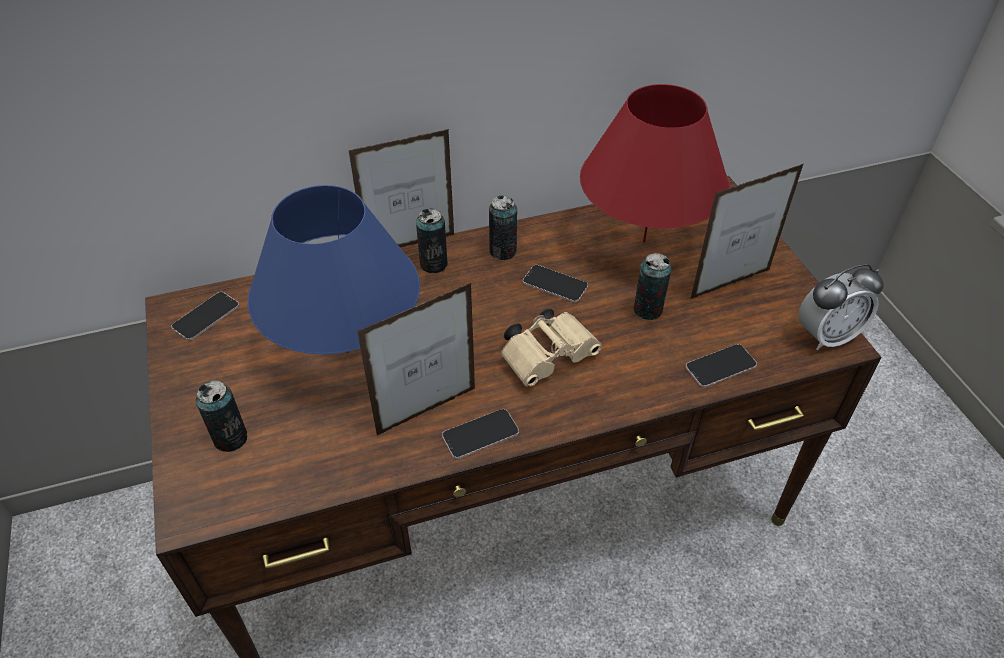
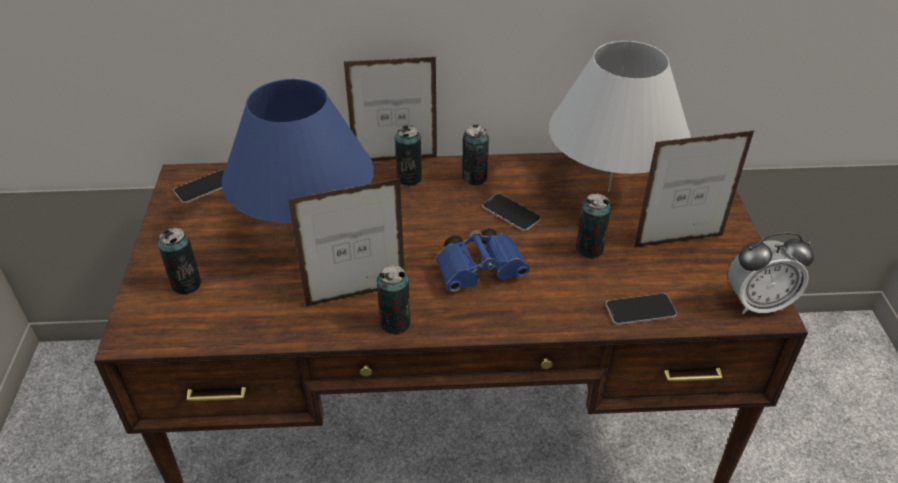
camera: 15 degrees right, 5 degrees down
(480, 434) = (395, 323): phone -> can
(549, 356) = (482, 271): beige binoculars -> blue binoculars
(644, 242) = (608, 191): red table lamp -> white table lamp

